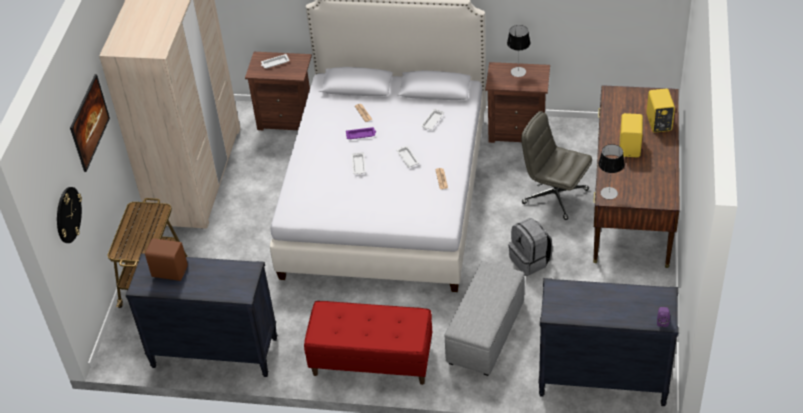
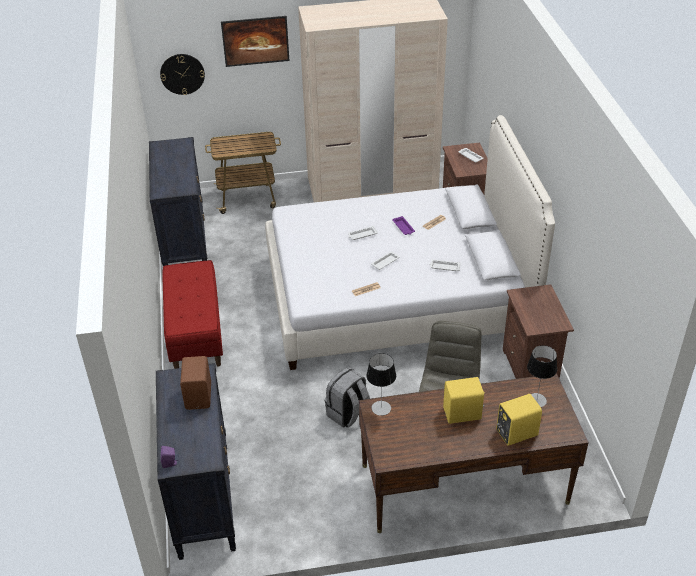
camera: 70 degrees right, 5 degrees down
(169, 271) = (177, 153): brown speaker -> brown speaker (199, 396)
(485, 333) = (244, 400): grey ottoman -> none
(518, 72) = (547, 308): table lamp -> table lamp (536, 400)

